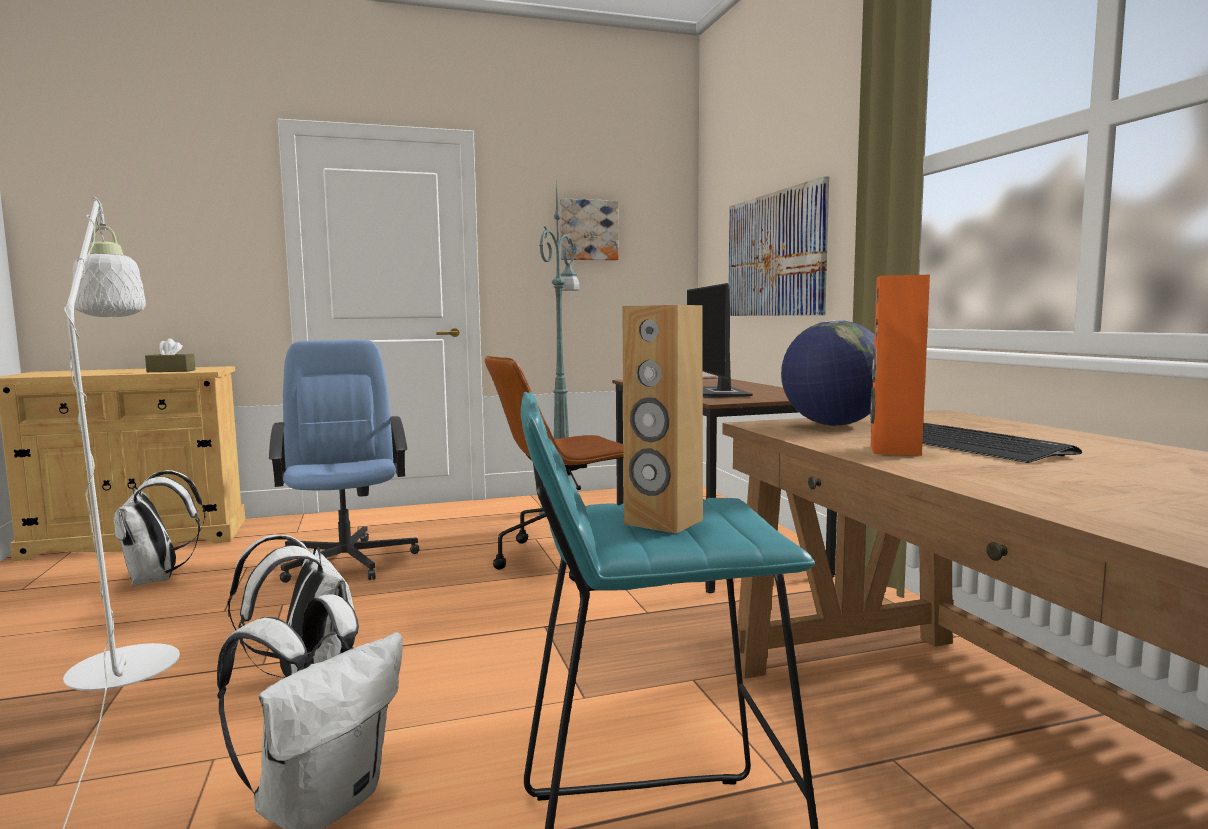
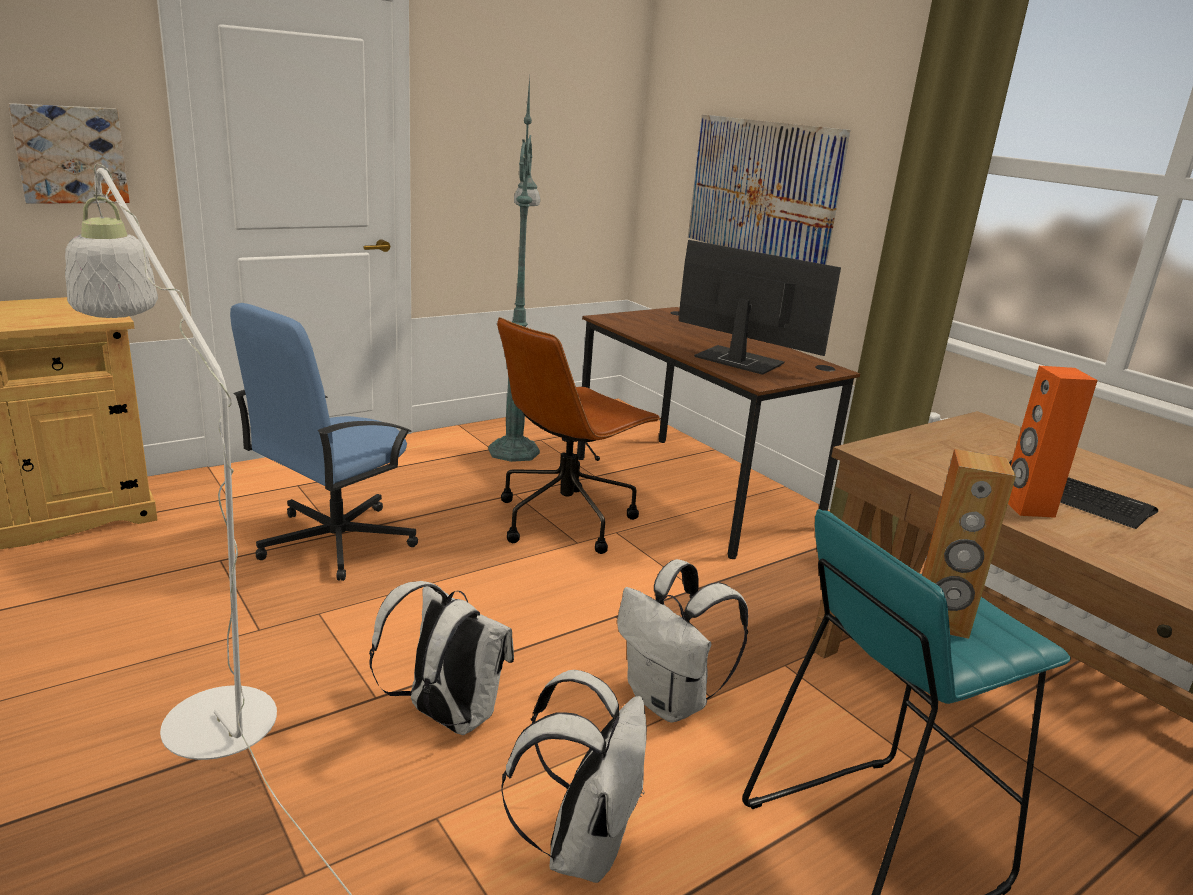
camera: 20 degrees left, 15 degrees up
(158, 579) = (124, 588): white backpack -> white backpack (670, 701)
(171, 371) = (60, 318): brown tissue box -> none
(347, 560) = (334, 541): blue office chair -> blue office chair turned 105 degrees counterclockwise
(588, 230) = (532, 120): picture -> picture (70, 154)
(718, 393) = (737, 361): monitor -> monitor turned 150 degrees clockwise
(833, 425) = (929, 451): globe -> none

